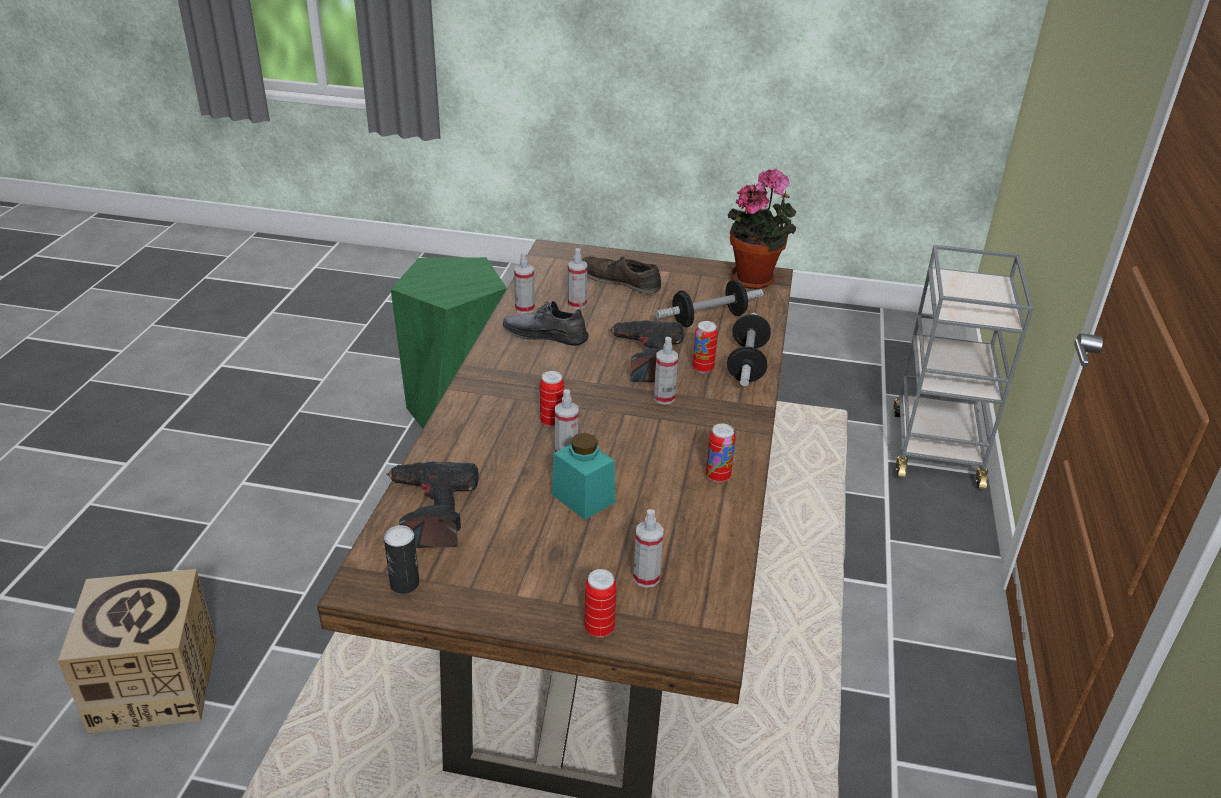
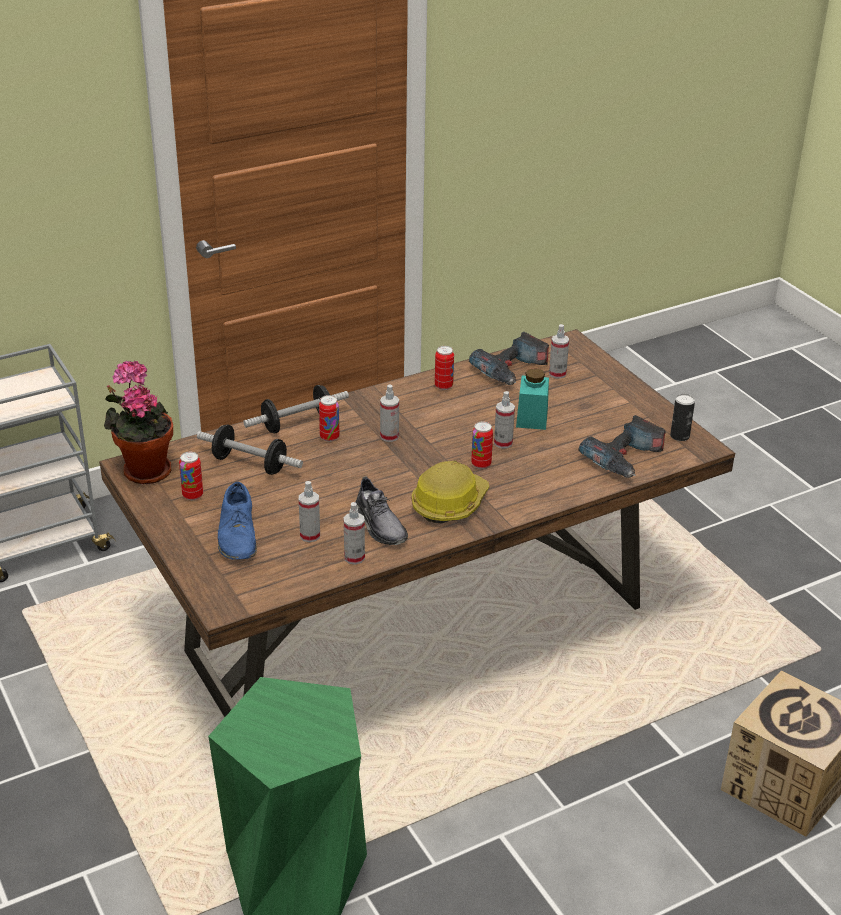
camera: 130 degrees left, 0 degrees up
(523, 376) = (449, 503): none -> hard hat
(599, 628) = (609, 371): can -> can (192, 495)
(619, 281) = (238, 535): brown shoe -> blue shoe
(647, 359) = (349, 464): power drill -> power drill (512, 370)

